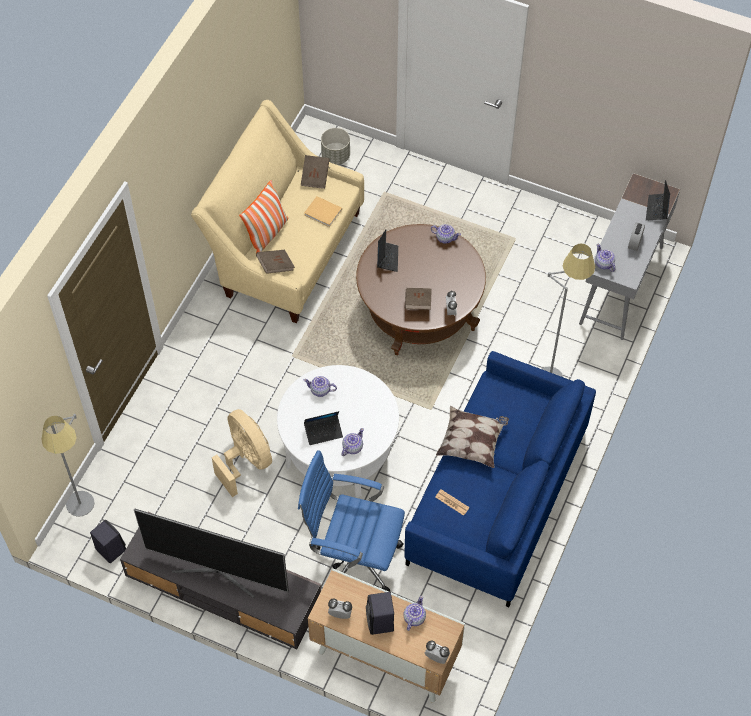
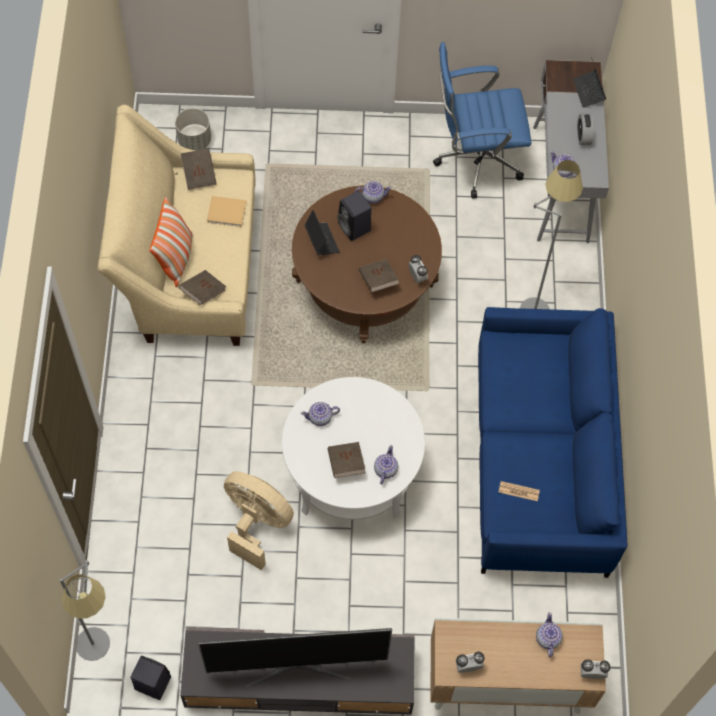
camera: 25 degrees left, 5 degrees up
(323, 432) = (346, 464): laptop -> brown book
(353, 558) = (423, 588): blue office chair -> blue office chair (474, 160)
(380, 622) = (515, 658): black speaker -> black speaker (355, 228)
(472, 443) = (508, 417): pillow -> none

